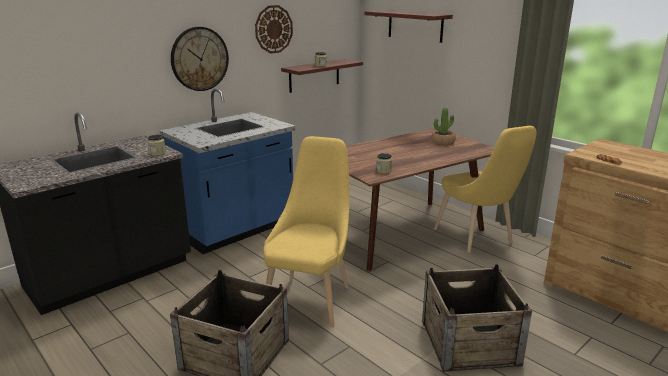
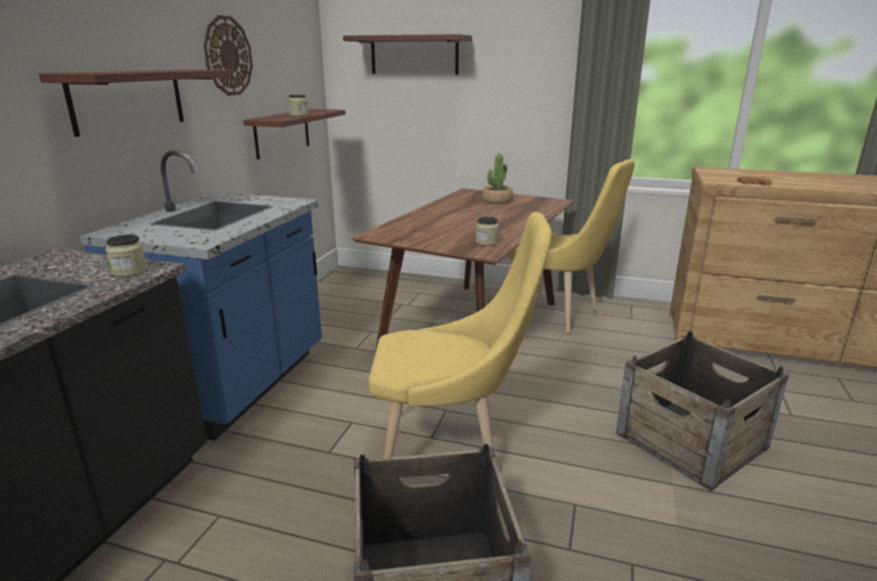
camera: 30 degrees left, 0 degrees up
(199, 59) = (128, 100): wall clock -> shelf
(311, 297) = (450, 451): yellow chair -> yellow chair turned 105 degrees clockwise

